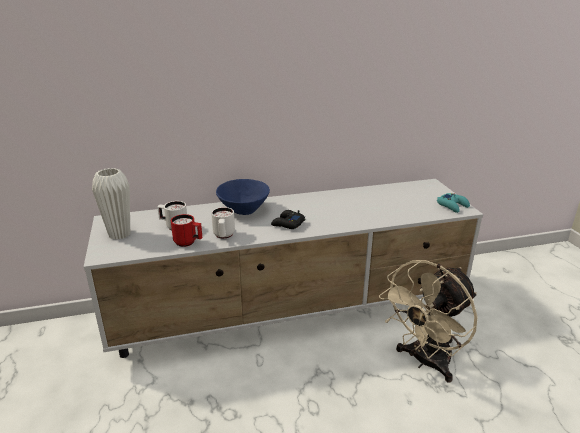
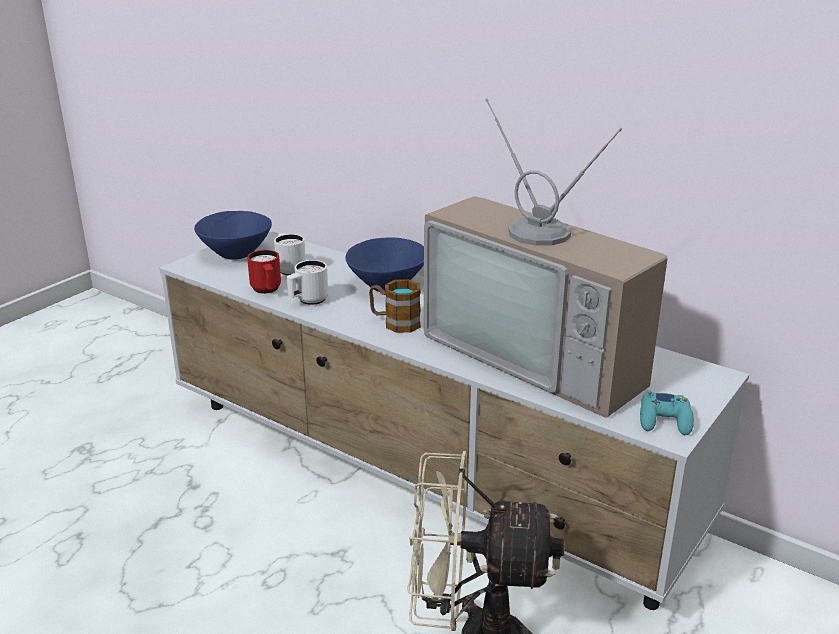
camera: 50 degrees right, 0 degrees up
(119, 234) = (236, 253): white vase -> blue bowl
(287, 224) = (395, 323): black game controller -> mug
(370, 205) = (542, 355): none -> television

